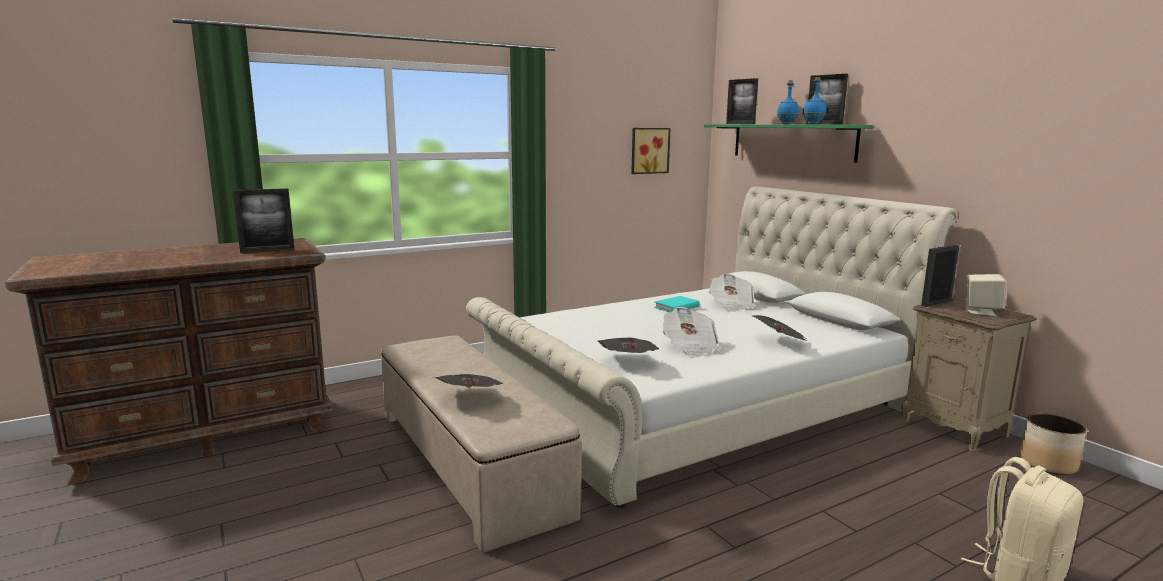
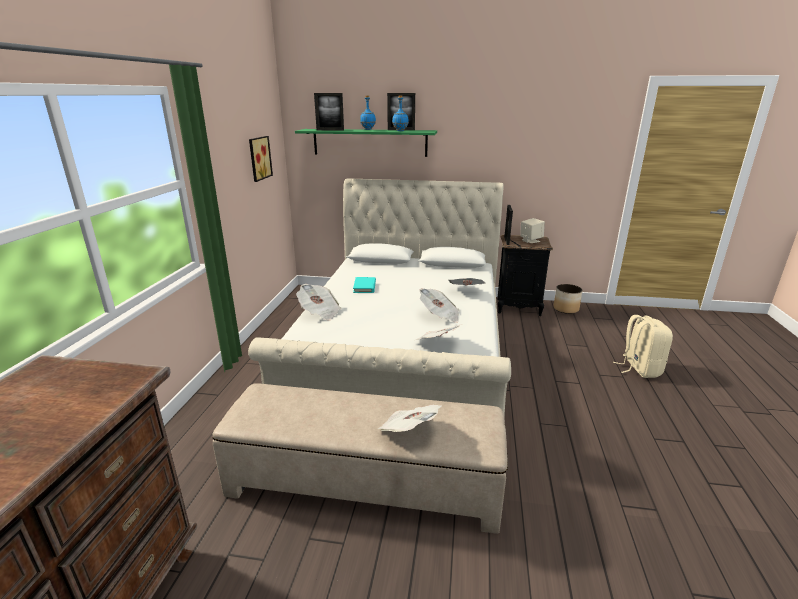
camera: 50 degrees left, 10 degrees up
(267, 251) = (75, 397): picture frame -> none
(731, 305) = (386, 273): newspaper -> newspaper (320, 312)
(953, 430) = (518, 307): beige nightstand -> black nightstand

